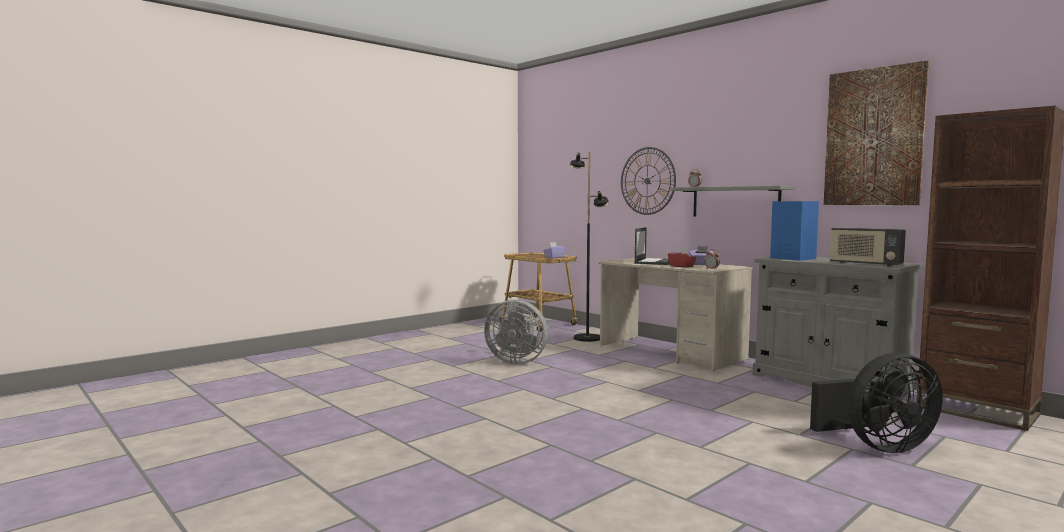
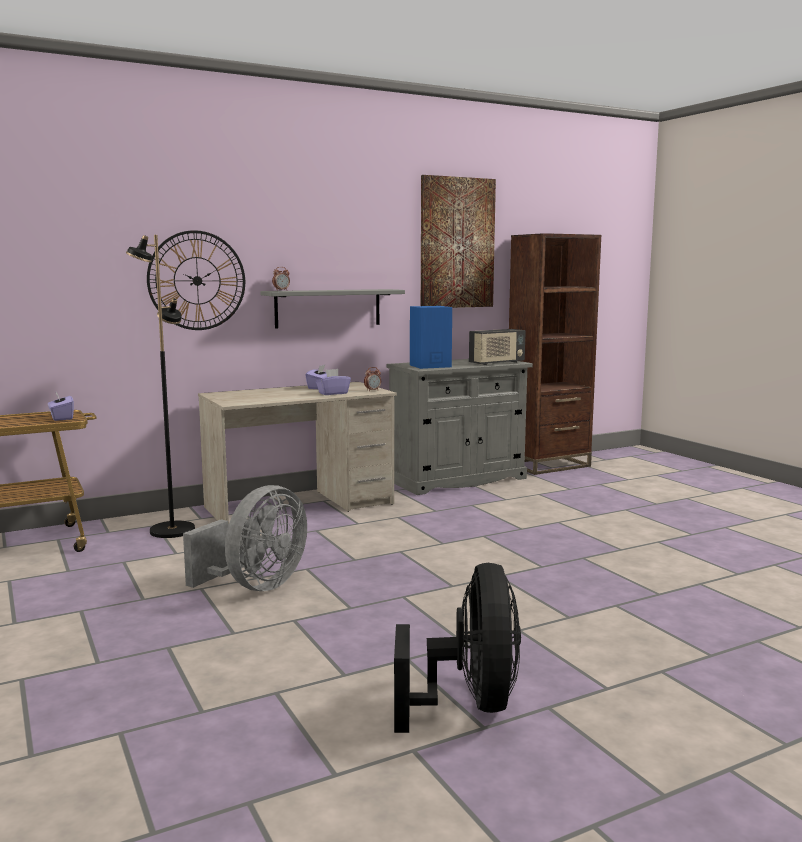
camera: 75 degrees left, 5 degrees up
(655, 262) = (273, 394): laptop -> none
(681, 266) = (333, 393): red tissue box -> purple tissue box
(878, 446) = (620, 502): black fan -> black fan (469, 704)

